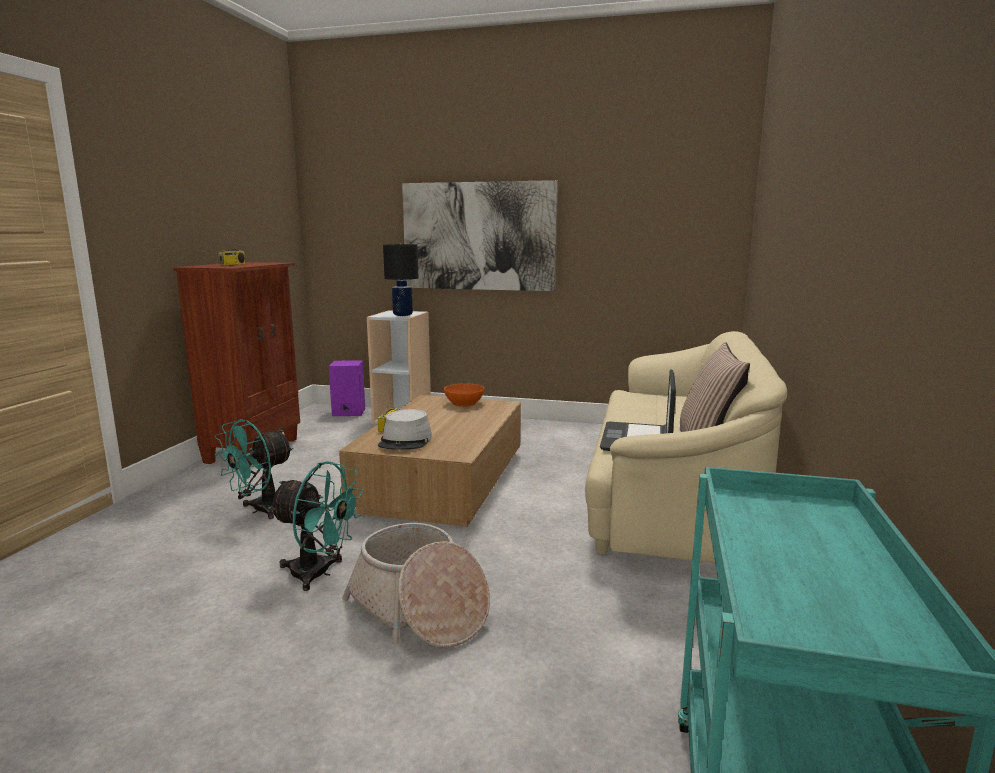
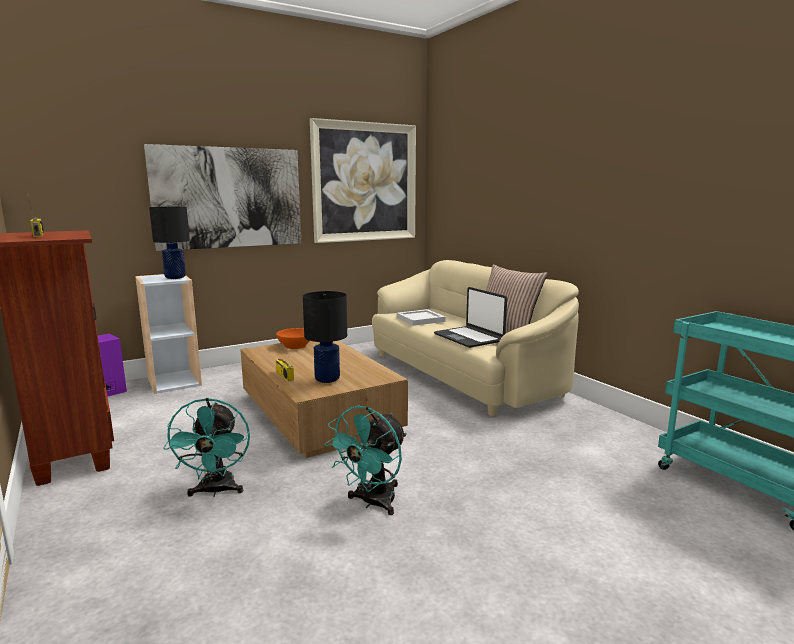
camera: 45 degrees left, 0 degrees up
(319, 573) = (372, 503): turquoise fan -> turquoise fan turned 150 degrees clockwise
(405, 441) = (327, 380): grey hat -> black table lamp
(419, 610) = (476, 487): basket -> none
(642, 406) = (421, 319): none -> white tray
(649, 218) = (365, 182): none -> picture

